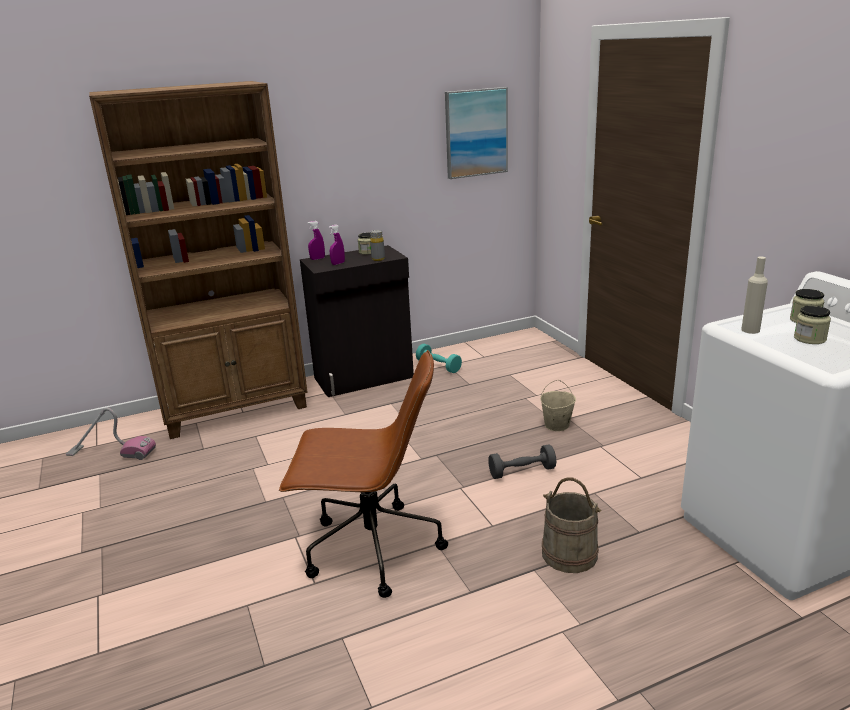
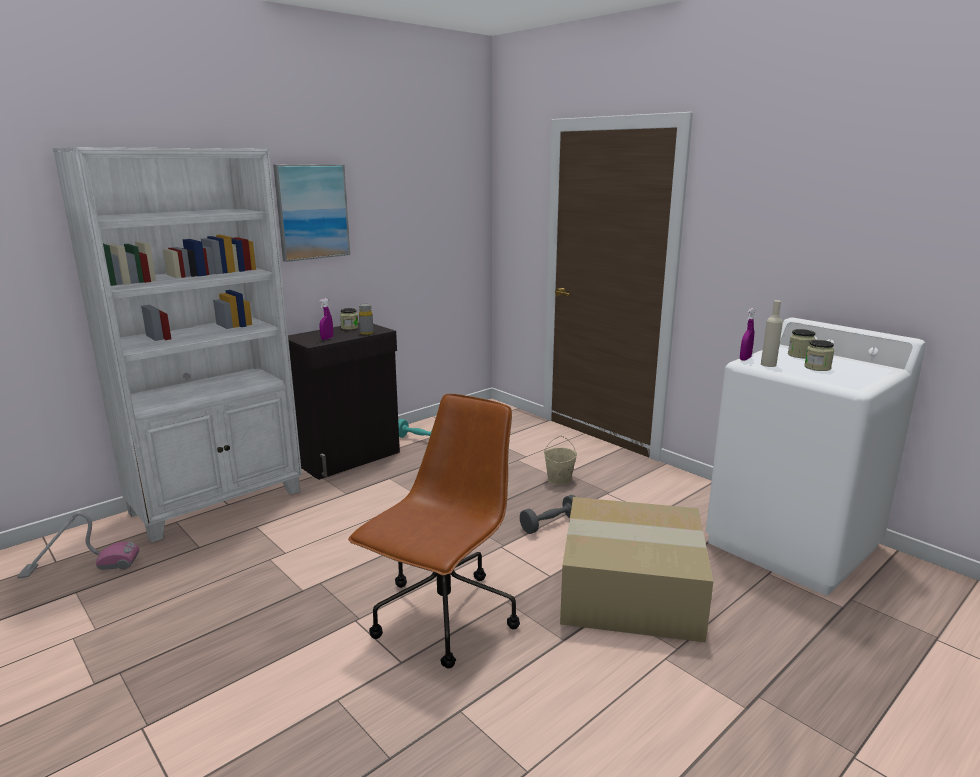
camera: 20 degrees left, 5 degrees down
(236, 409) = (219, 502): brown bookcase -> white bookcase
(317, 259) = (300, 335): purple spray bottle -> purple spray bottle (745, 359)
(371, 549) = (443, 618): brown office chair -> brown office chair turned 45 degrees counterclockwise
(476, 133) = (441, 214): picture -> picture (312, 212)
(569, 554) = (633, 589): beige bucket -> cardboard box

